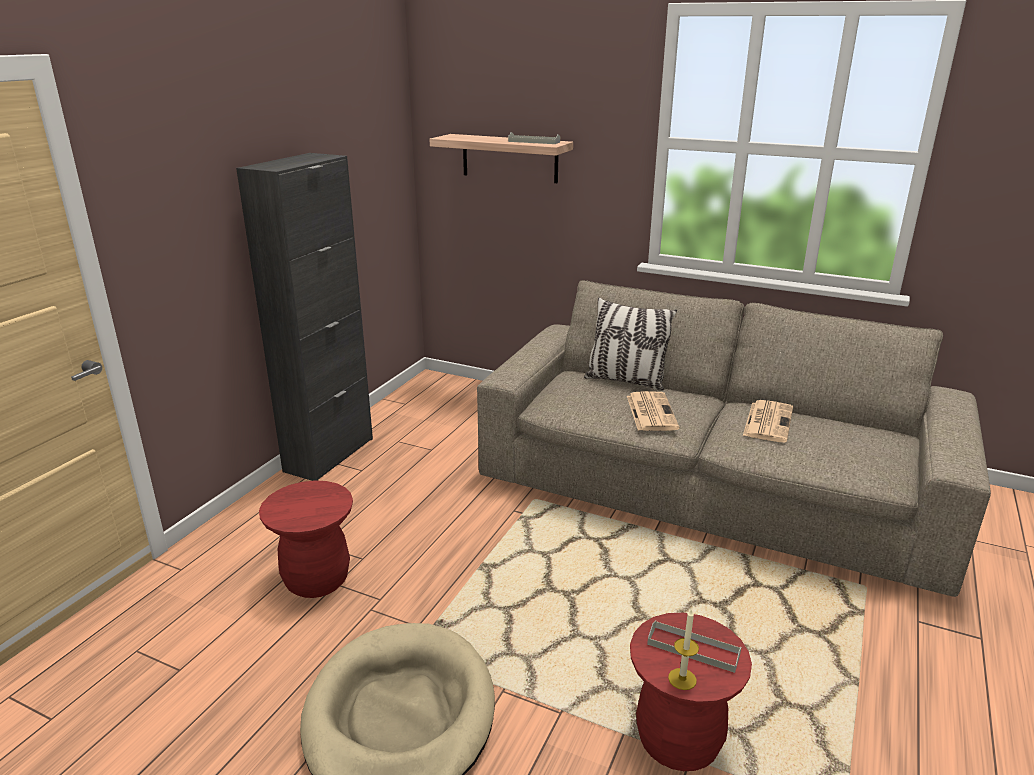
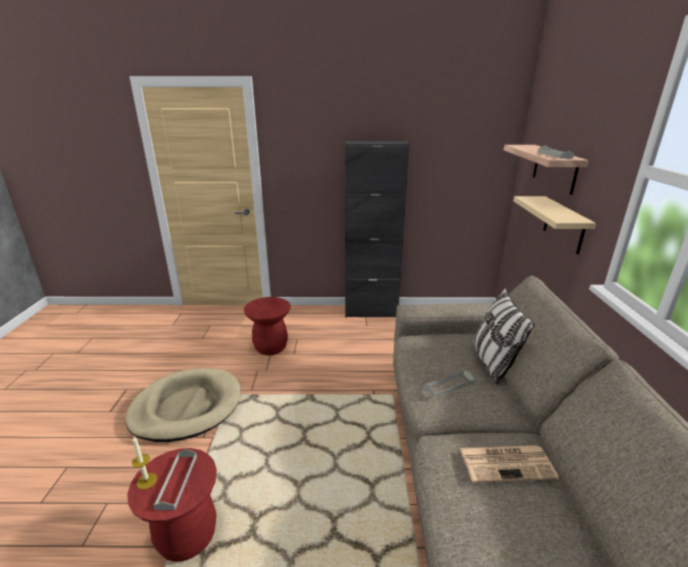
camera: 65 degrees right, 0 degrees up
(555, 219) = (564, 224): none -> beige shelf
(651, 412) = (449, 385): newspaper -> grey tray

